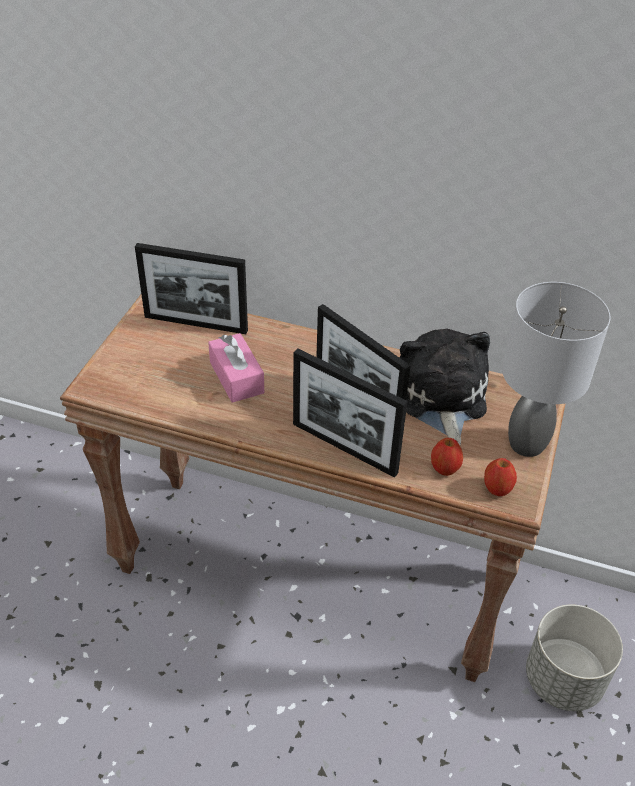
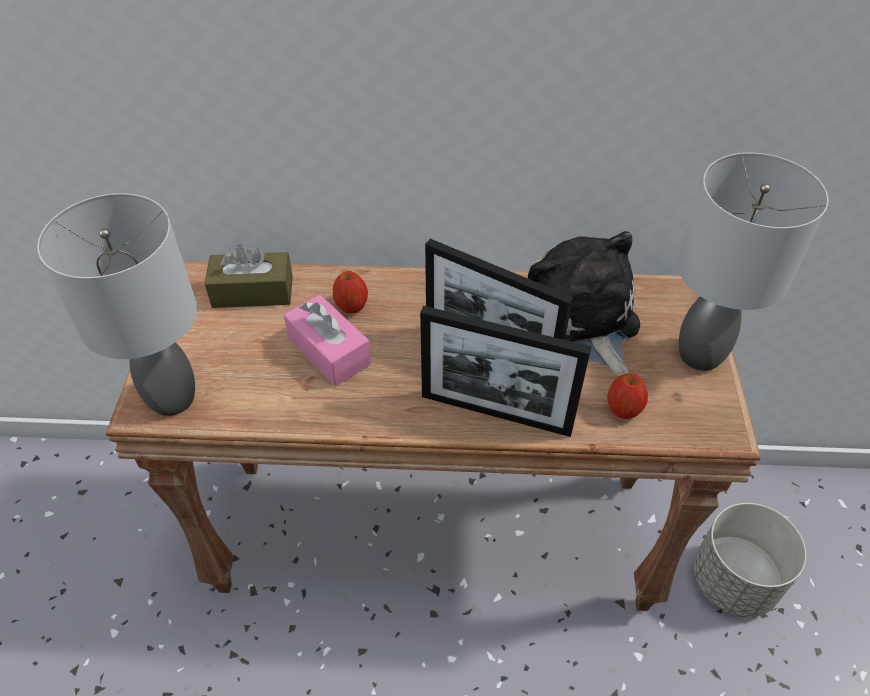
camera: 15 degrees left, 5 degrees up
(112, 385) = (171, 400): none -> grey table lamp
(196, 324) = (253, 292): picture frame -> brown tissue box
(497, 489) = (693, 420): apple -> apple (351, 306)

